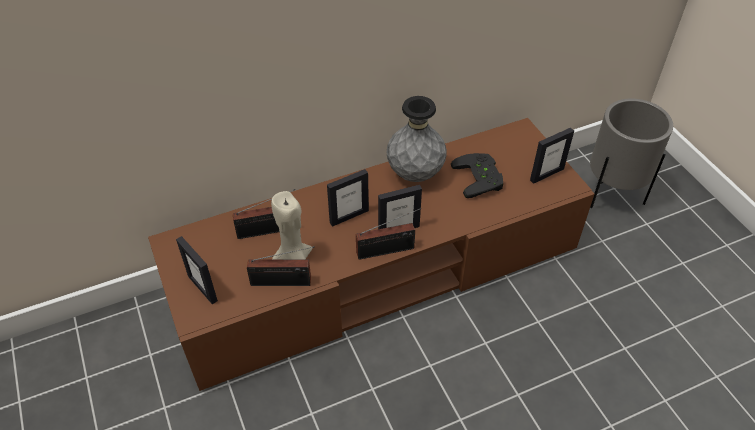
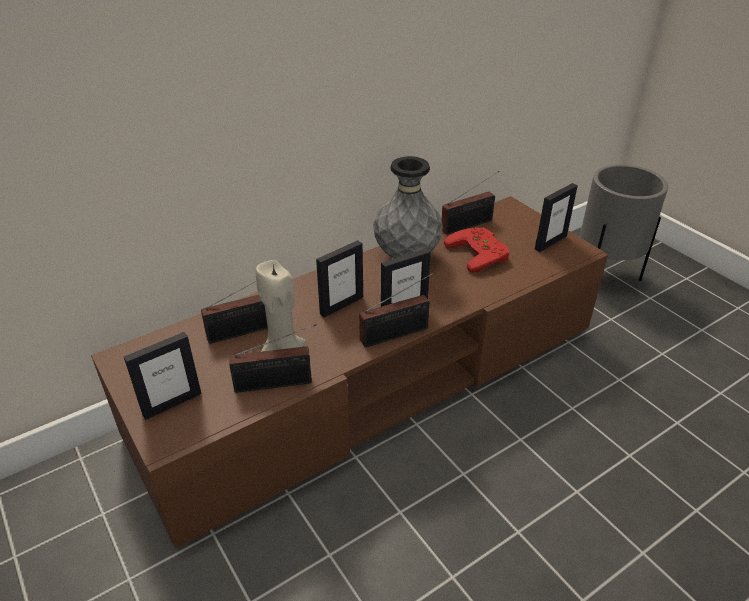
camera: 10 degrees left, 10 degrees down
(203, 288) = (172, 403): picture frame -> picture frame turned 75 degrees counterclockwise
(480, 146) = (469, 225): none -> radio
(481, 178) = (481, 253): black game controller -> red game controller

